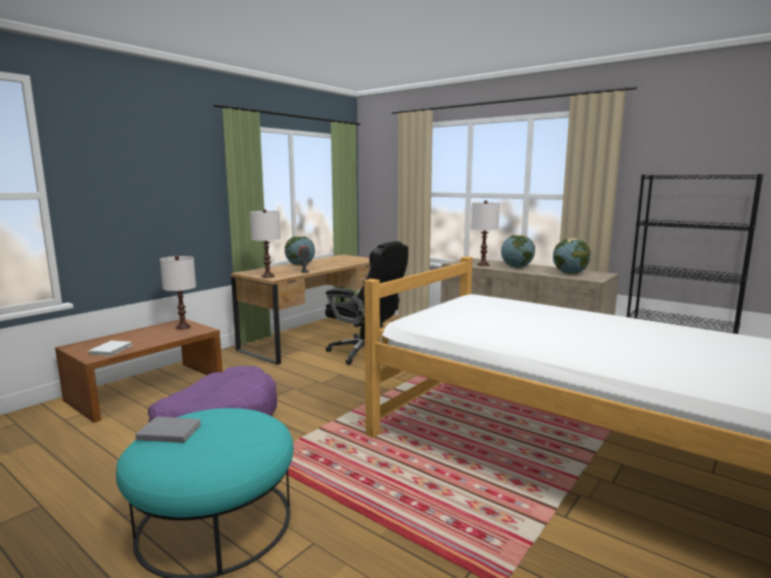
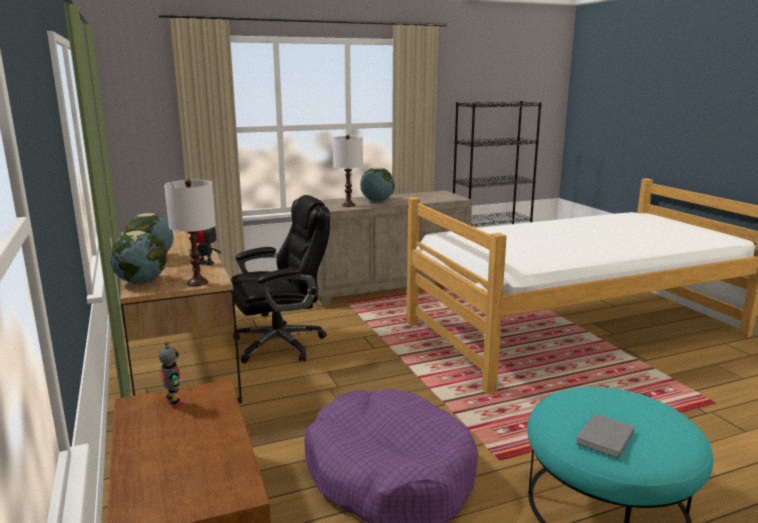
camera: 60 degrees left, 5 degrees up
(112, 349) = (216, 474): white book -> none
(183, 327) = (174, 403): white table lamp -> toy robot
(570, 273) = (427, 197): globe -> globe (141, 282)

